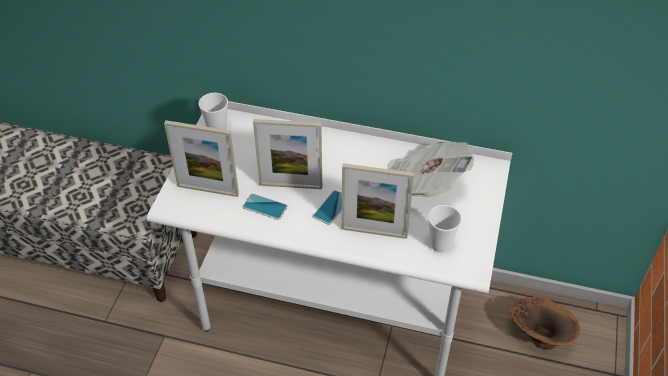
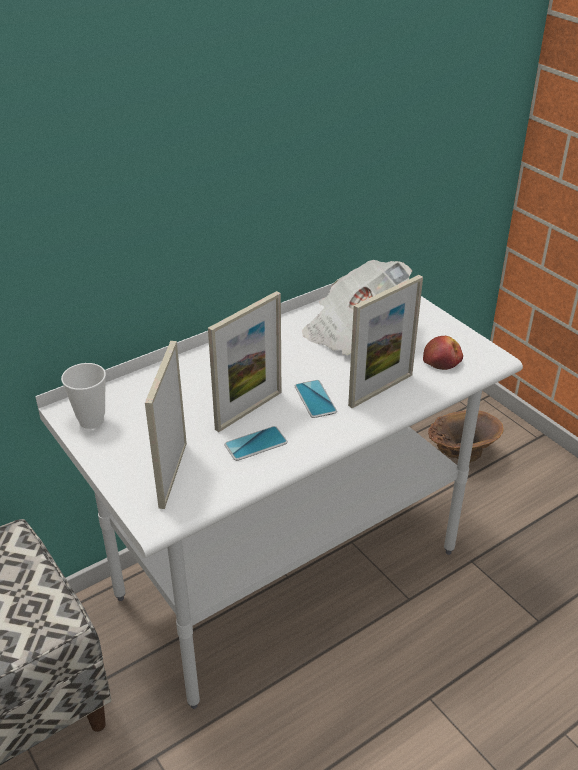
camera: 50 degrees left, 10 degrees down
(208, 190) = (173, 474): picture frame -> picture frame turned 135 degrees clockwise
(440, 245) = (442, 360): cup -> apple

